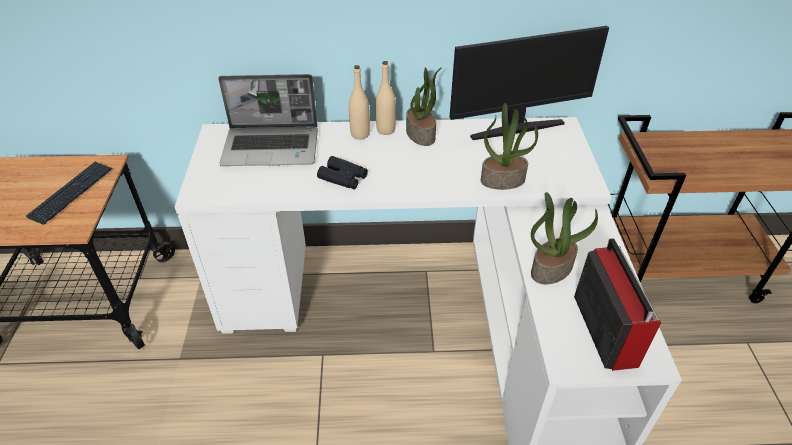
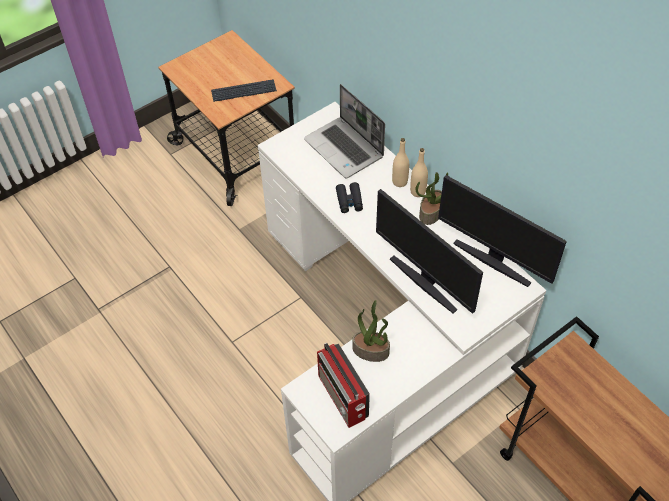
camera: 55 degrees right, 10 degrees up
(503, 180) = (424, 282): potted plant -> monitor
(604, 327) = (343, 398): radio -> radio turned 105 degrees clockwise

